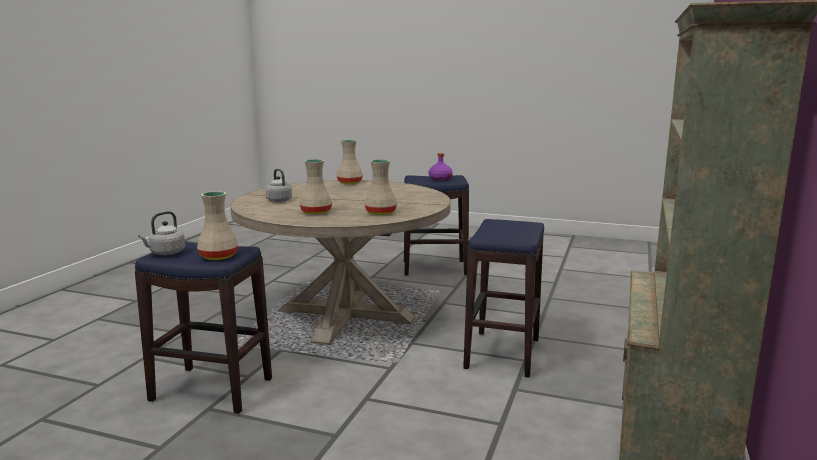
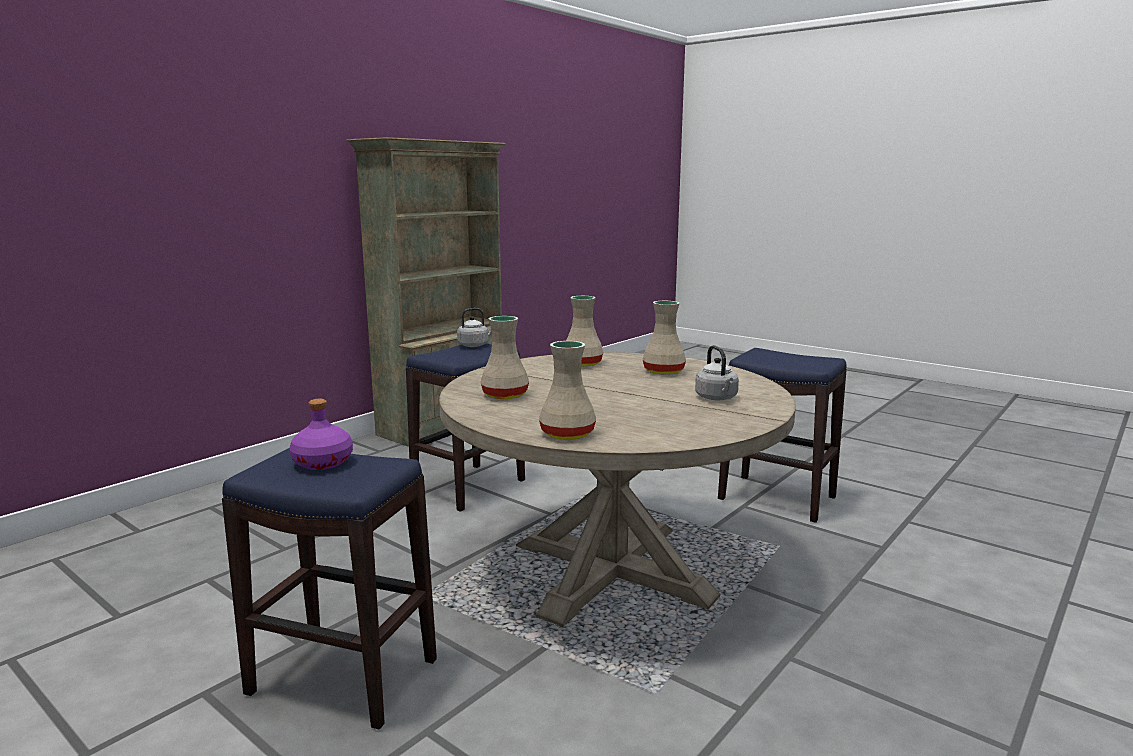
camera: 160 degrees left, 0 degrees up
(165, 253) = (820, 359): grey kettle -> grey kettle (475, 345)
(217, 257) = (765, 352): beige vase -> beige vase (506, 395)

